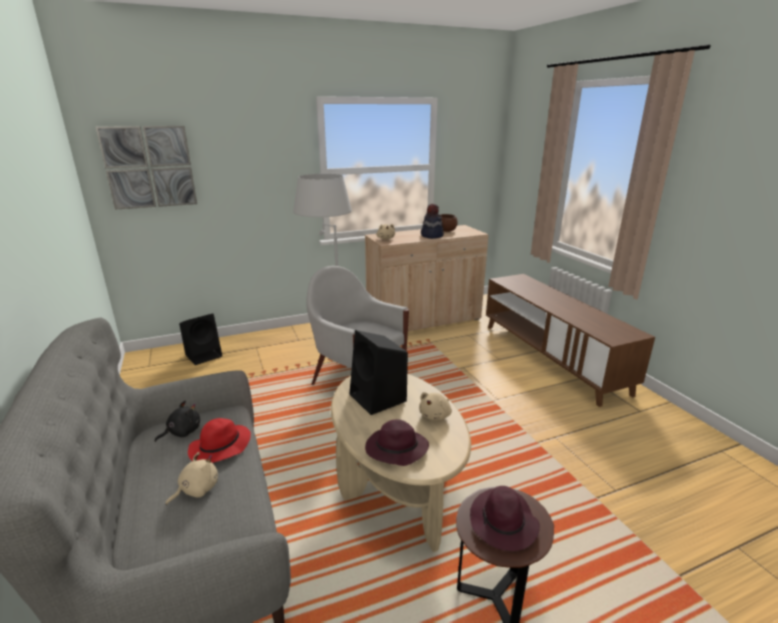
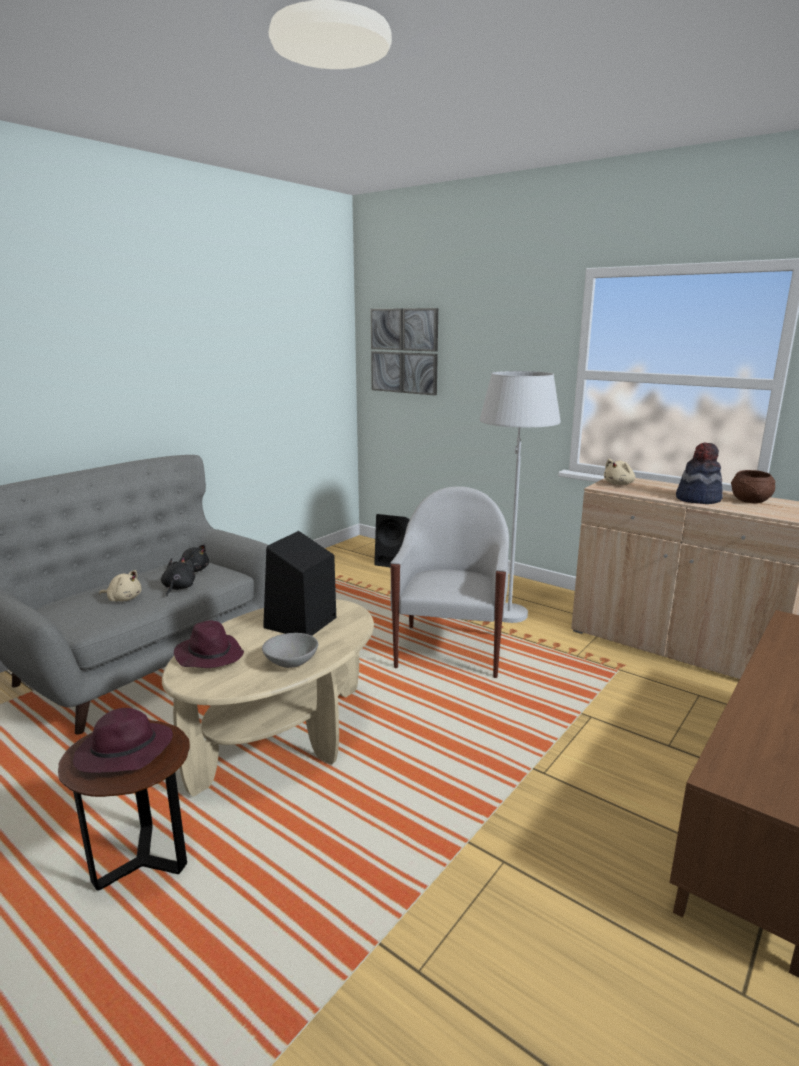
camera: 60 degrees right, 5 degrees down
(220, 448) = (178, 588): red hat -> black plush toy
(436, 415) = (291, 662): beige plush toy -> grey bowl

